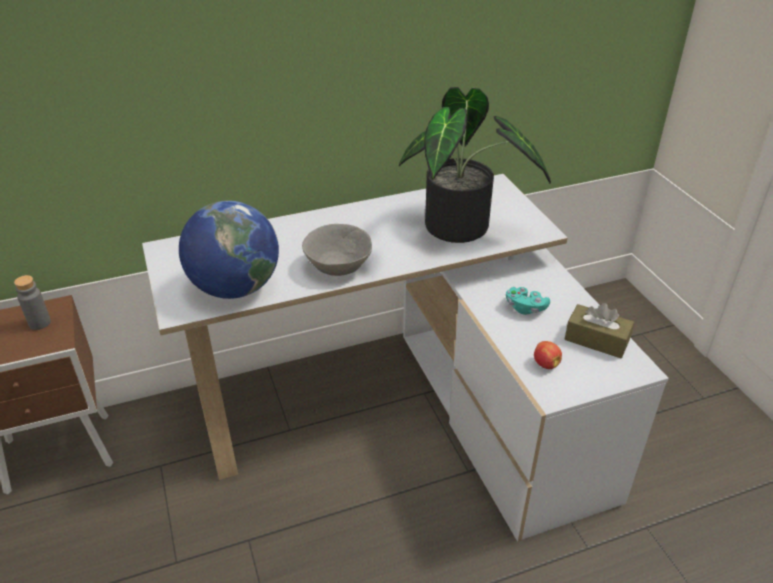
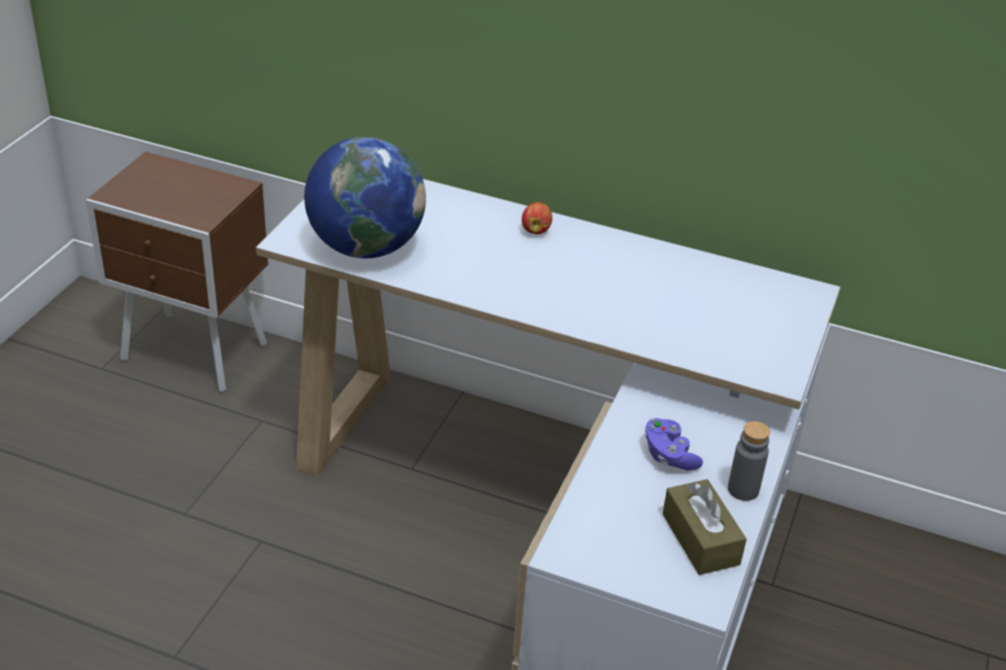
camera: 40 degrees right, 0 degrees up
(39, 323) = (208, 194): grey bottle -> grey bottle (743, 489)
(337, 267) = (488, 282): grey bowl -> none
(462, 230) = (682, 321): potted plant -> none
(525, 308) = (669, 455): turquoise game controller -> purple game controller
(545, 364) = (602, 521): apple -> apple (536, 230)

